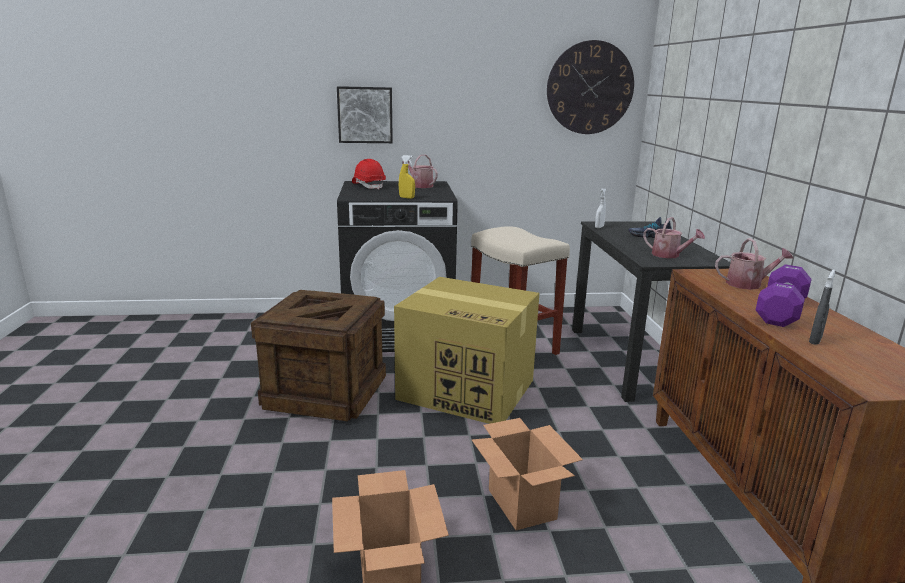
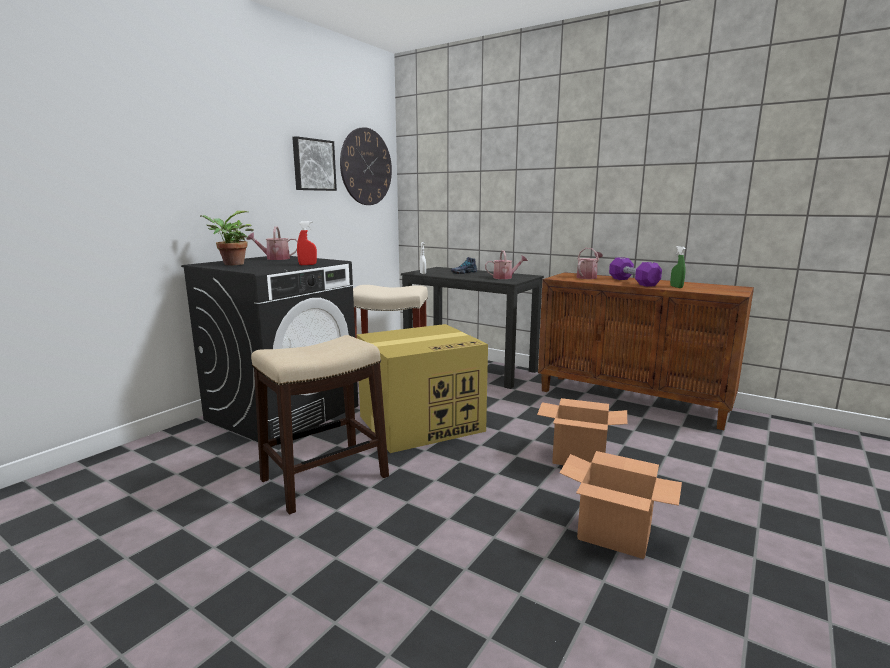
camera: 50 degrees left, 5 degrees down
(326, 392) = (326, 478): crate -> stool
(365, 115) = (192, 188): picture -> picture (313, 165)
(368, 186) = (231, 264): red hard hat -> potted plant
(406, 198) = (307, 264): yellow spray bottle -> red spray bottle
(815, 340) = (676, 287): grey spray bottle -> green spray bottle

